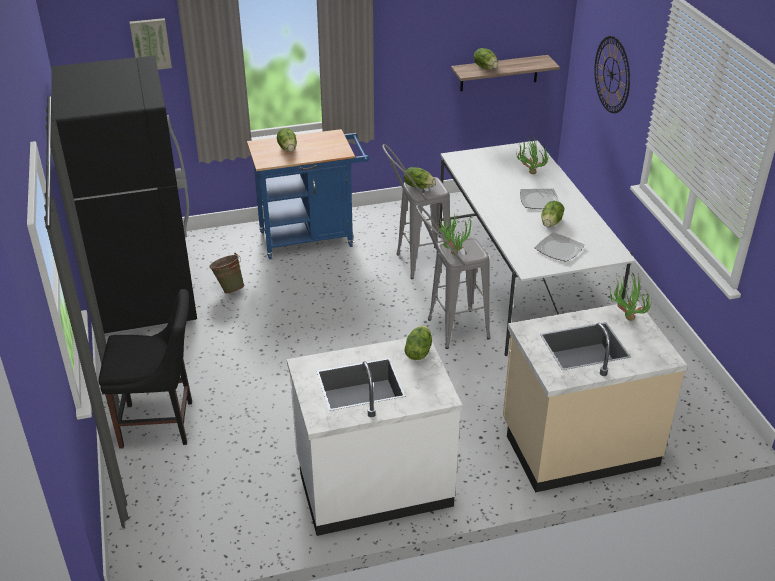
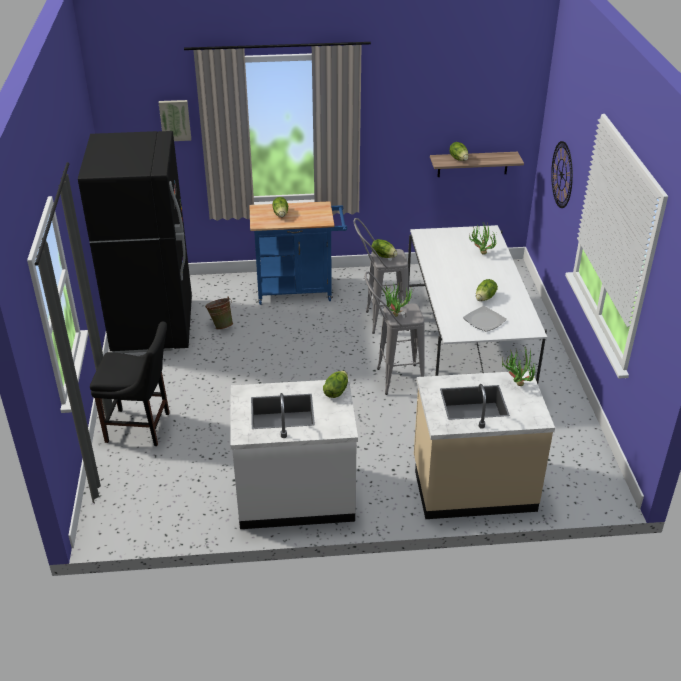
camera: 10 degrees right, 0 degrees up
(538, 200) = (481, 277): plate -> none

